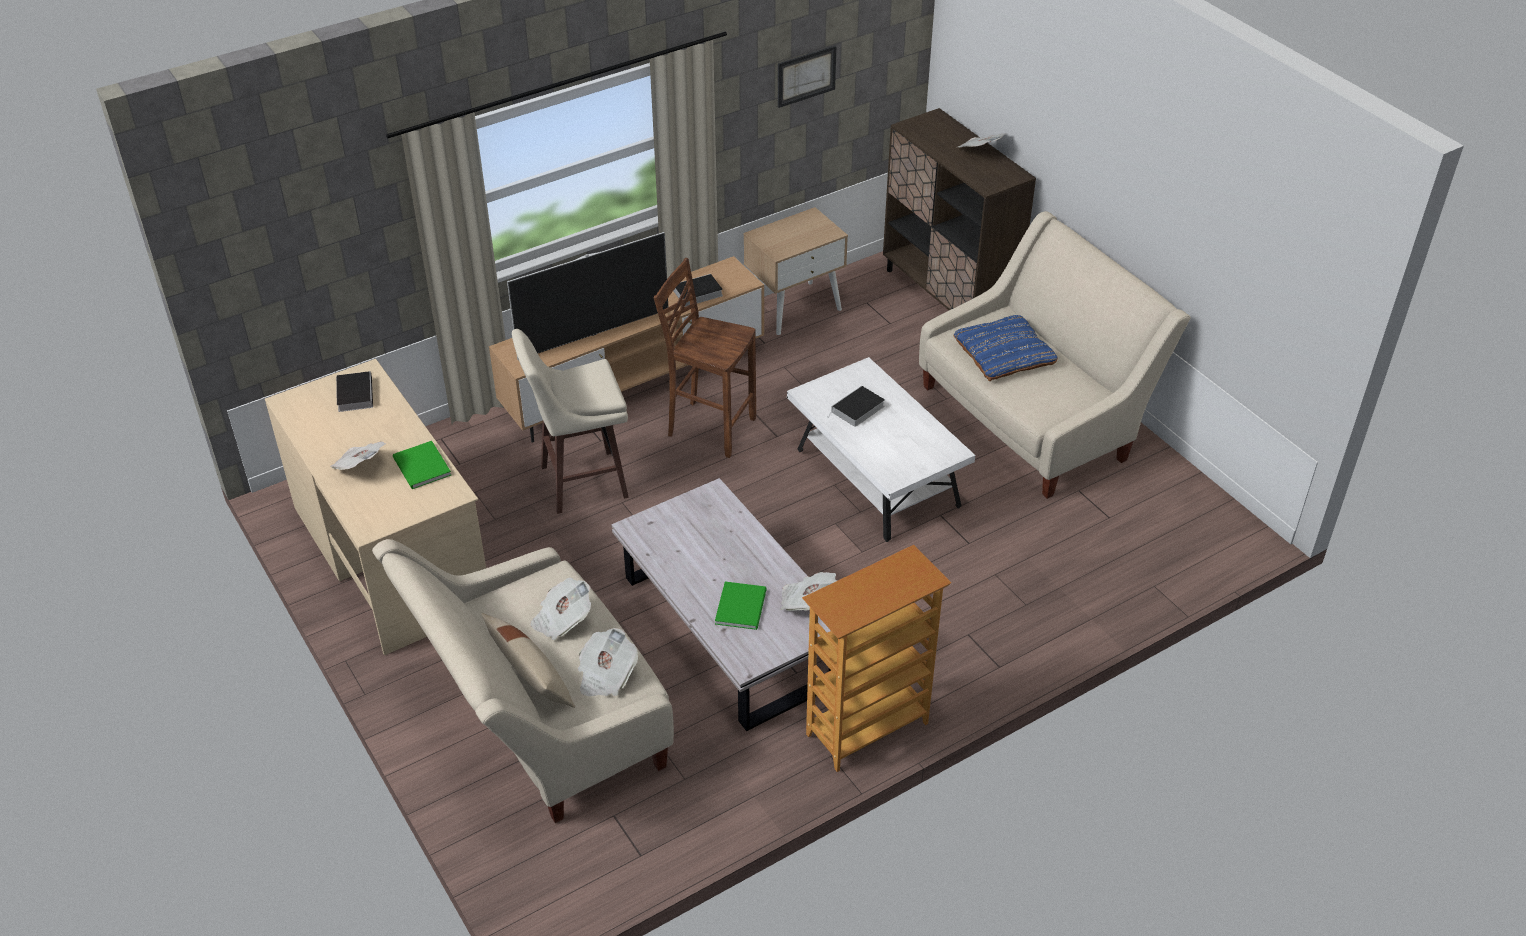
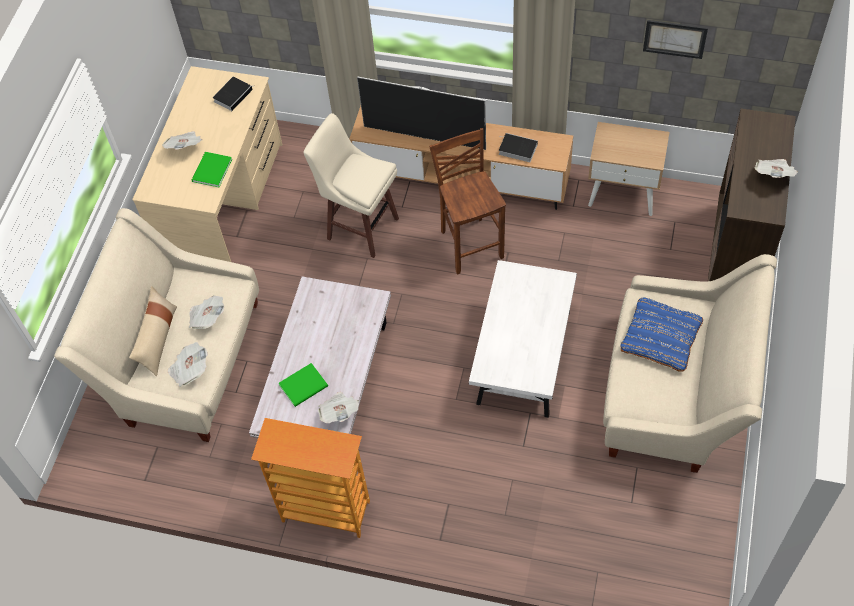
camera: 50 degrees right, 15 degrees up
(857, 410) = (521, 306): book -> none

